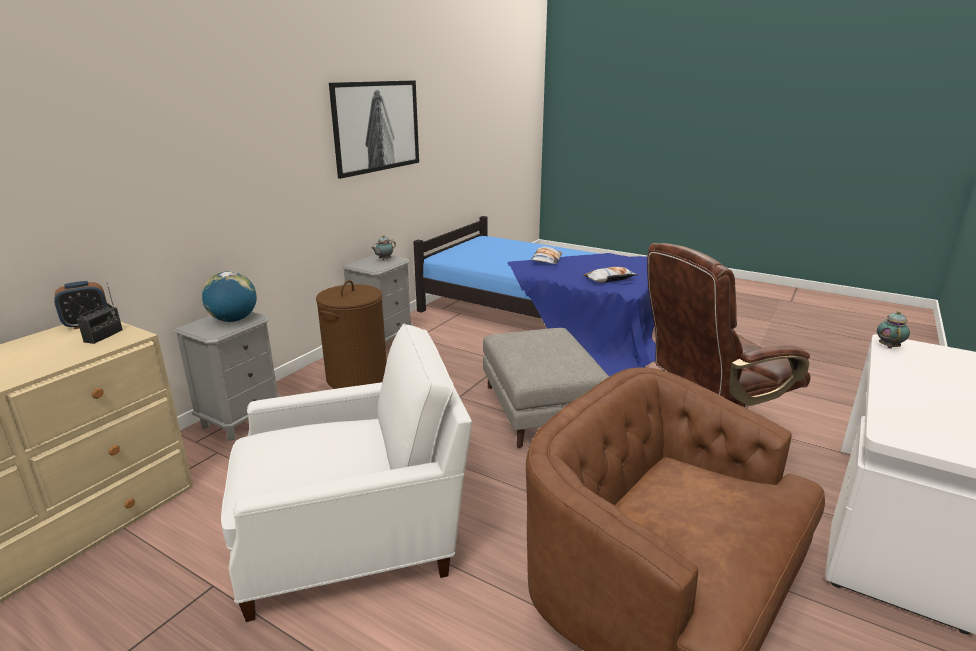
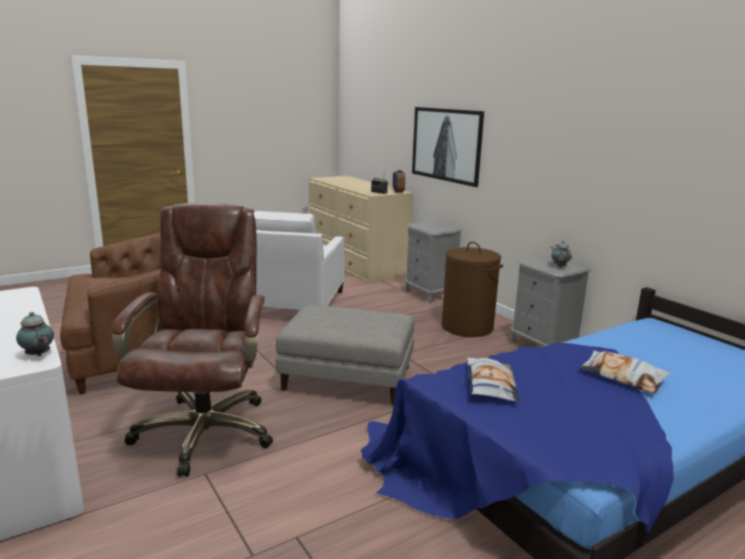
camera: 115 degrees right, 5 degrees down
(233, 320) = (435, 228): globe -> none
(377, 126) = (629, 134): picture -> picture (446, 145)

